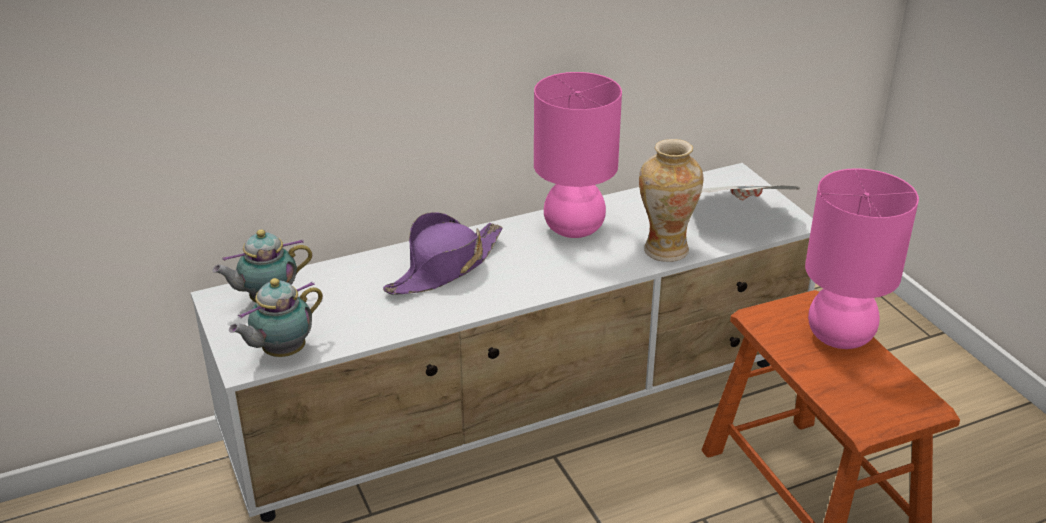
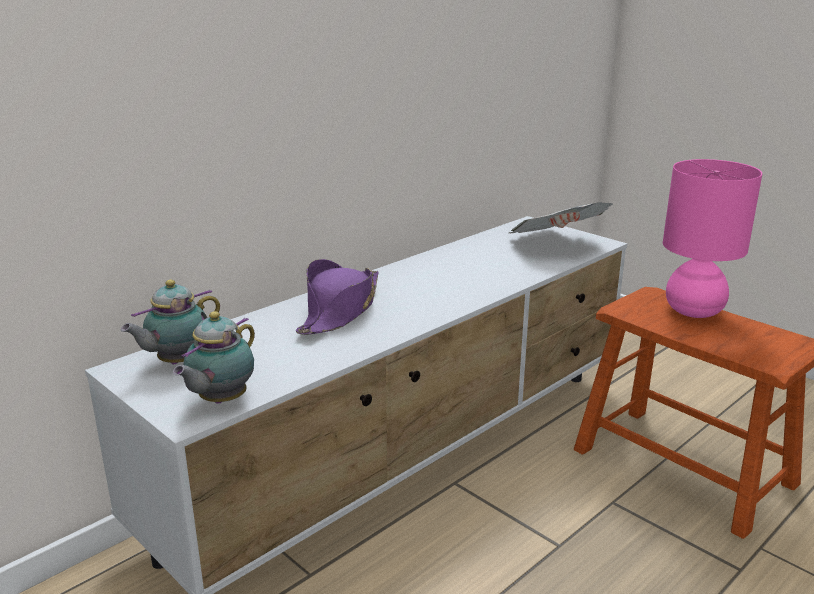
camera: 20 degrees left, 10 degrees down
(573, 228) = (432, 270): pink table lamp -> none
(665, 249) = (520, 272): vase -> none

